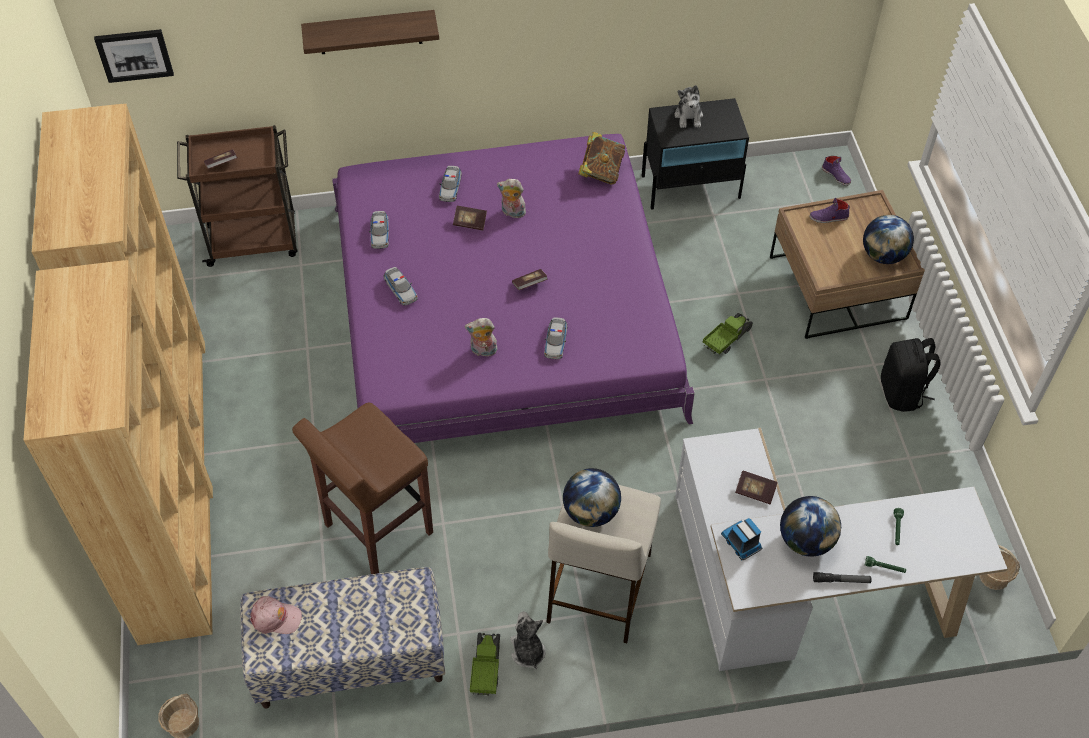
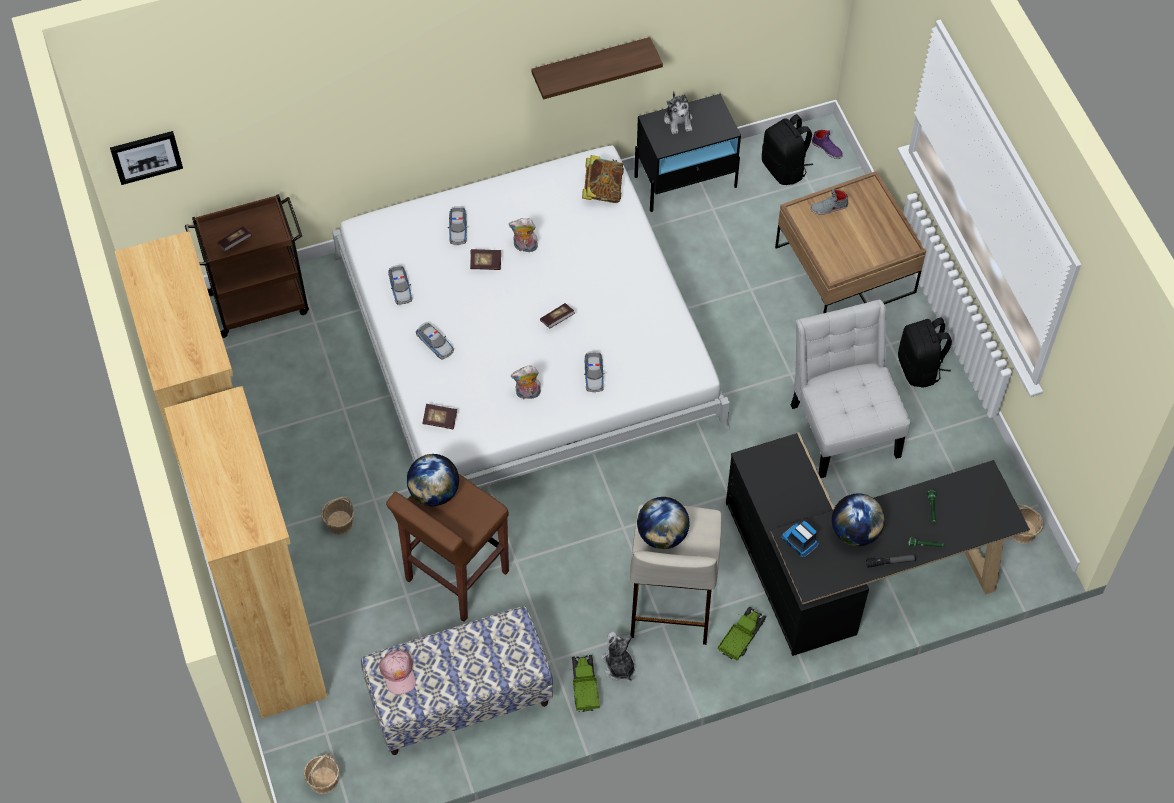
camera: 10 degrees left, 5 degrees up
(273, 457) = (339, 523): none -> basket
(276, 618) = (398, 673): pink cap -> pink cap turned 75 degrees clockwise
(370, 32) = (369, 99): shelf -> shelf (591, 65)
(503, 310) = (526, 341): purple bed -> white bed
(727, 339) = (747, 338): toy truck -> toy truck (741, 637)
(755, 491) = (803, 493): book -> book (440, 420)
(791, 188) = (785, 169): none -> black backpack
(799, 591) = (852, 572): white desk -> black desk
(813, 437) = (843, 424): none -> white chair
(829, 217) = (829, 208): purple shoe -> grey shoe
(883, 255) = (886, 240): globe -> globe (434, 492)

